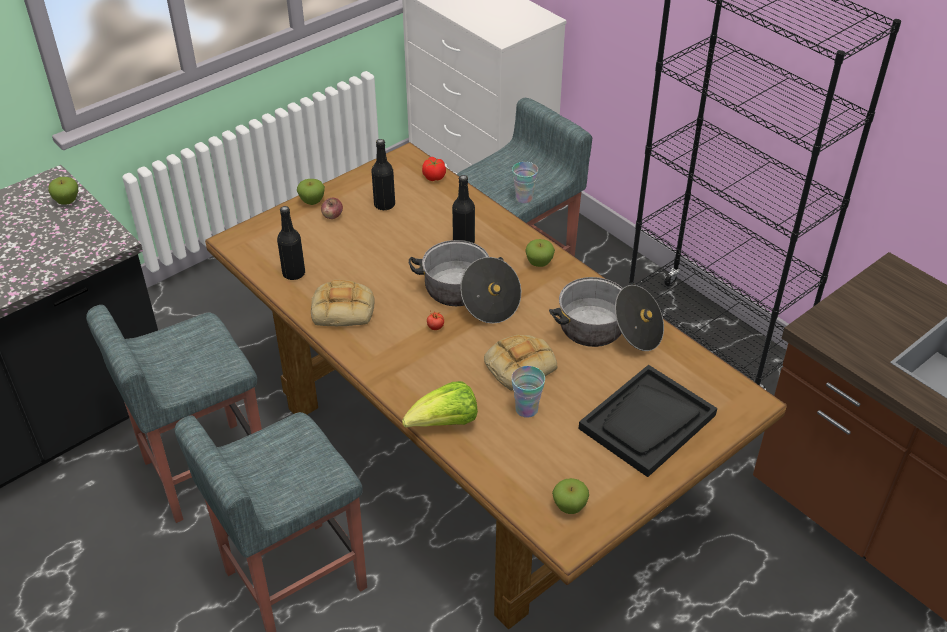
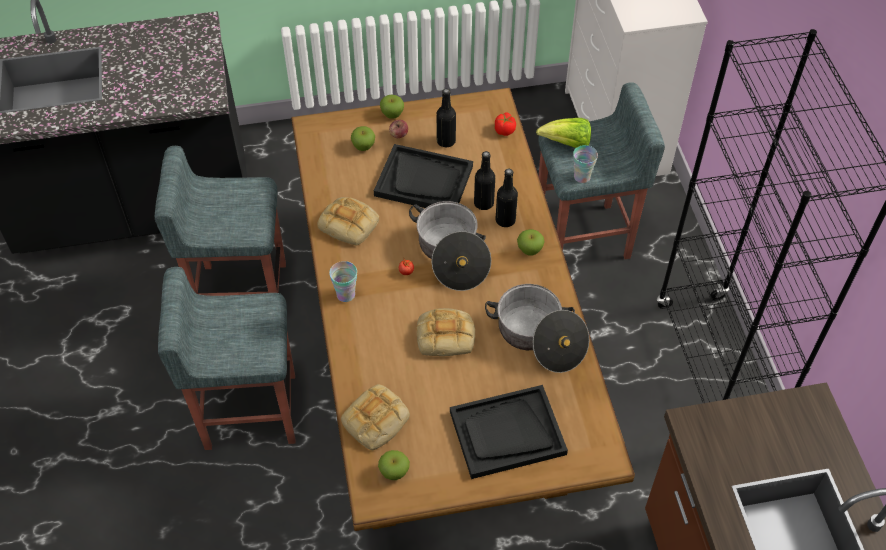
camera: 30 degrees right, 10 degrees up
(67, 201) = (201, 47): apple -> apple (363, 147)
(294, 273) = (334, 176): black bottle -> black bottle (505, 220)
(390, 245) = (424, 181): none -> black tray
(445, 423) = (354, 358): lettuce -> lettuce (567, 144)
(513, 470) = (375, 421): none -> bread
(526, 409) = (423, 376): cup -> cup (346, 295)

